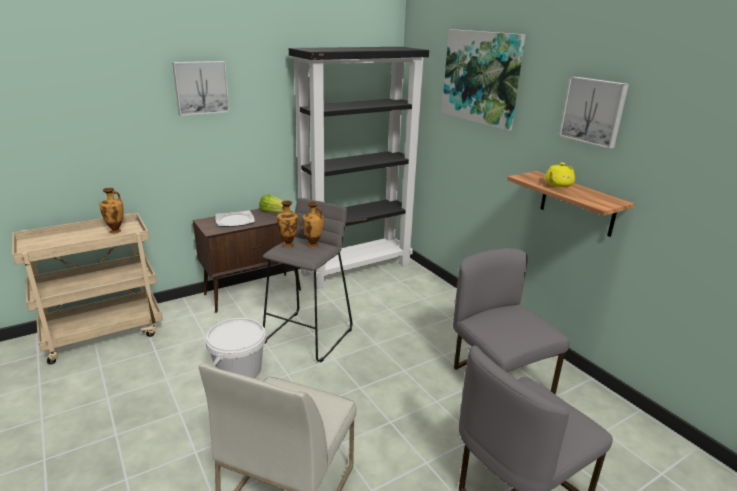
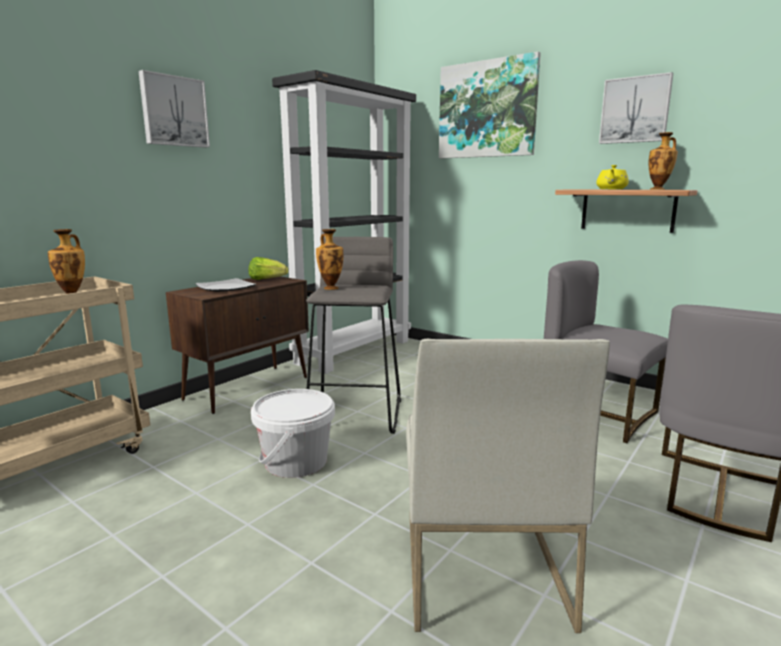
camera: 20 degrees left, 10 degrees down
(313, 245) = (361, 286): vase -> vase (658, 189)

